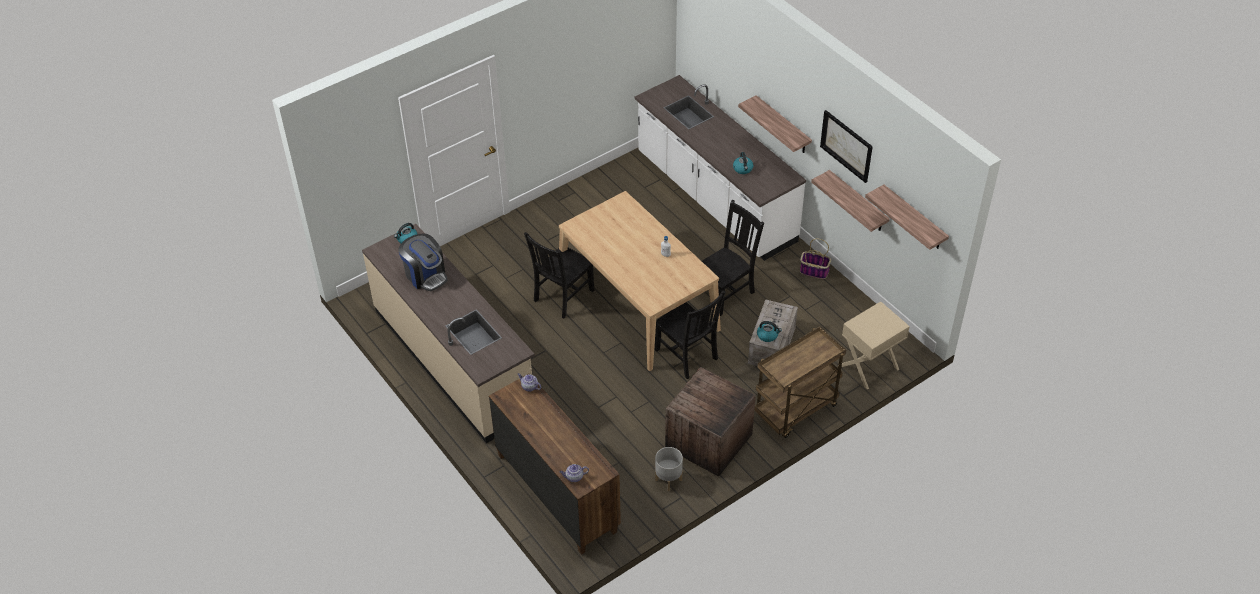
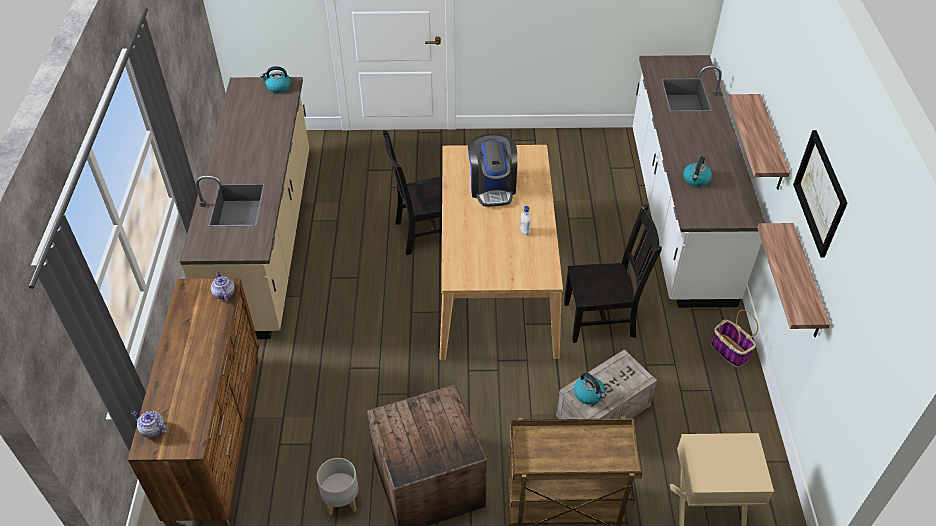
camera: 35 degrees right, 0 degrees up
(425, 275) = (256, 127): coffee machine -> coffee machine (492, 187)
(687, 356) = (496, 366): black chair -> none
(914, 218) = (857, 340): shelf -> none

